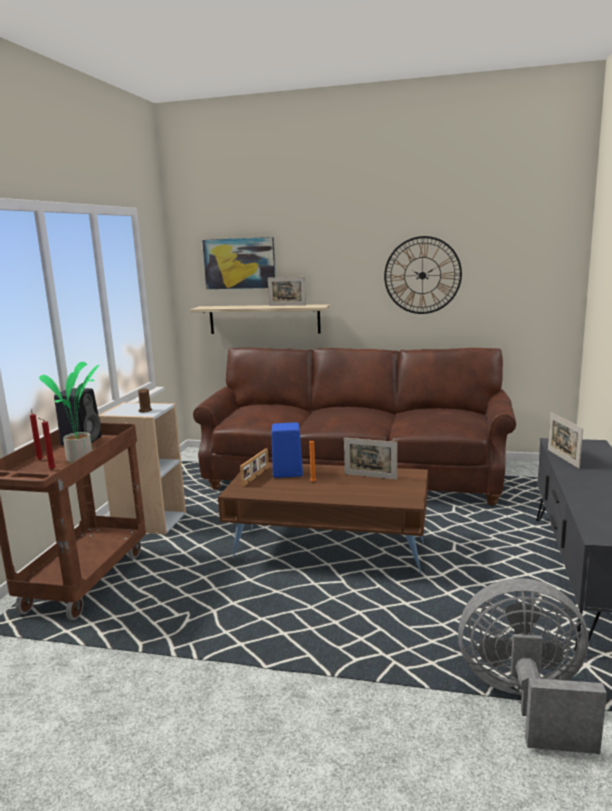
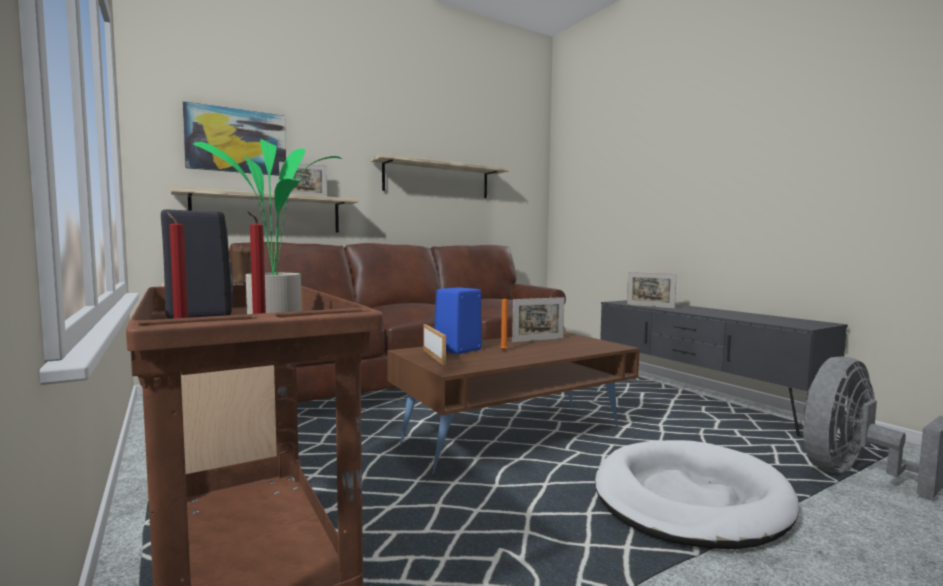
camera: 45 degrees left, 10 degrees down
(340, 643) = (689, 499): none -> white dog bed
(422, 275) = (437, 180): wall clock -> shelf

